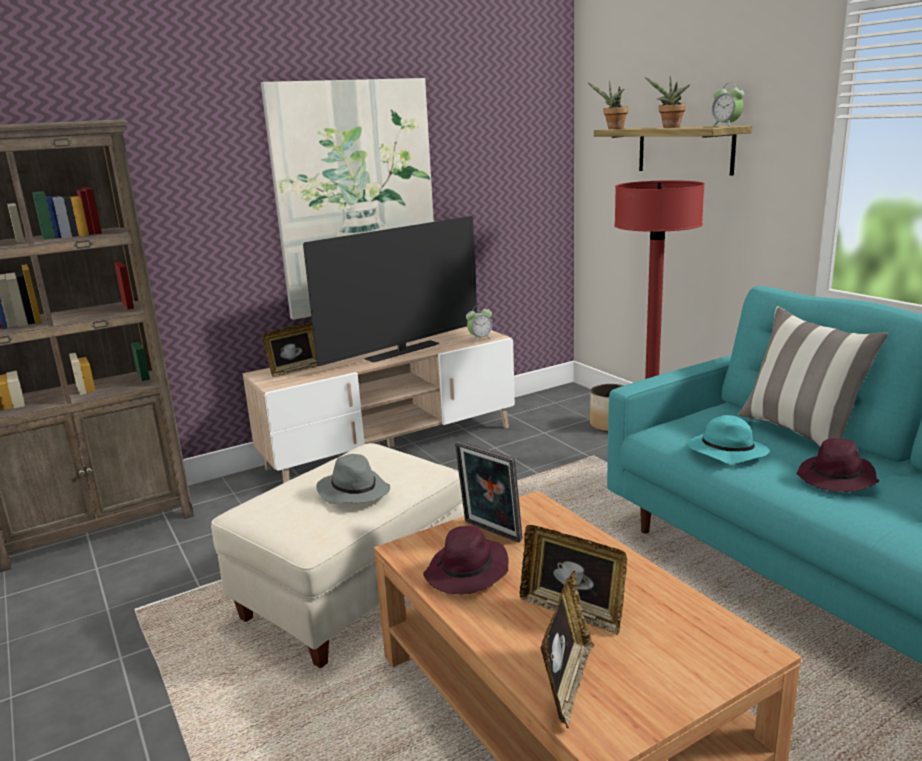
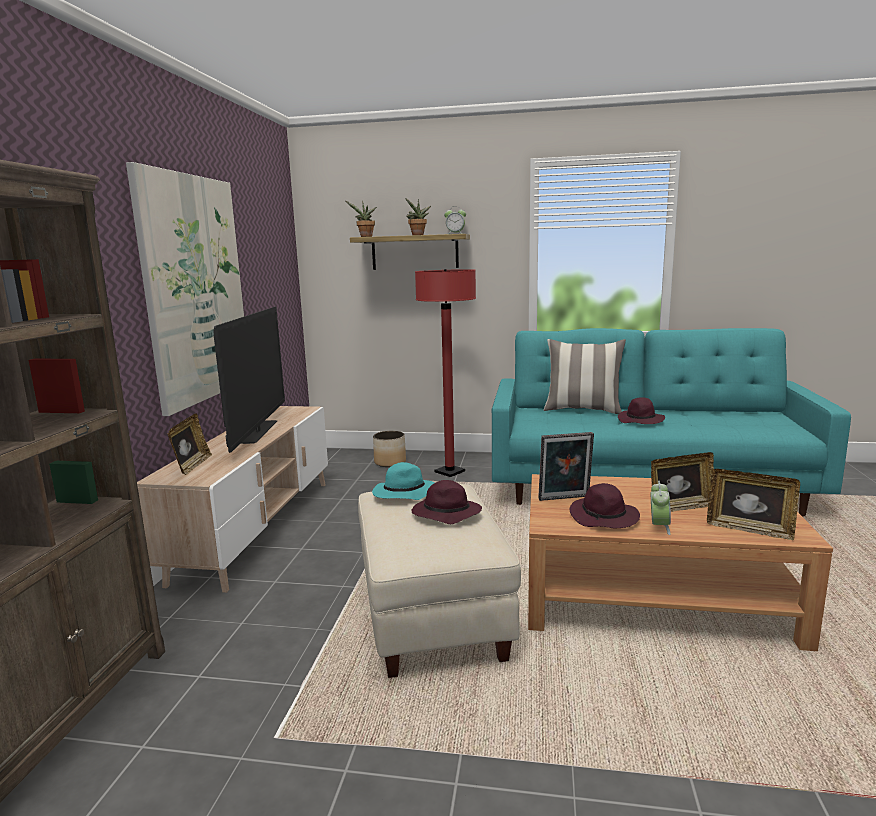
camera: 50 degrees left, 5 degrees down
(353, 491) = (445, 514): grey hat -> purple hat
(480, 338) = (300, 412): alarm clock -> alarm clock (659, 527)
(567, 684) = (749, 529): picture frame -> picture frame turned 150 degrees clockwise
(725, 452) = (579, 425): turquoise hat -> turquoise hat (403, 493)

